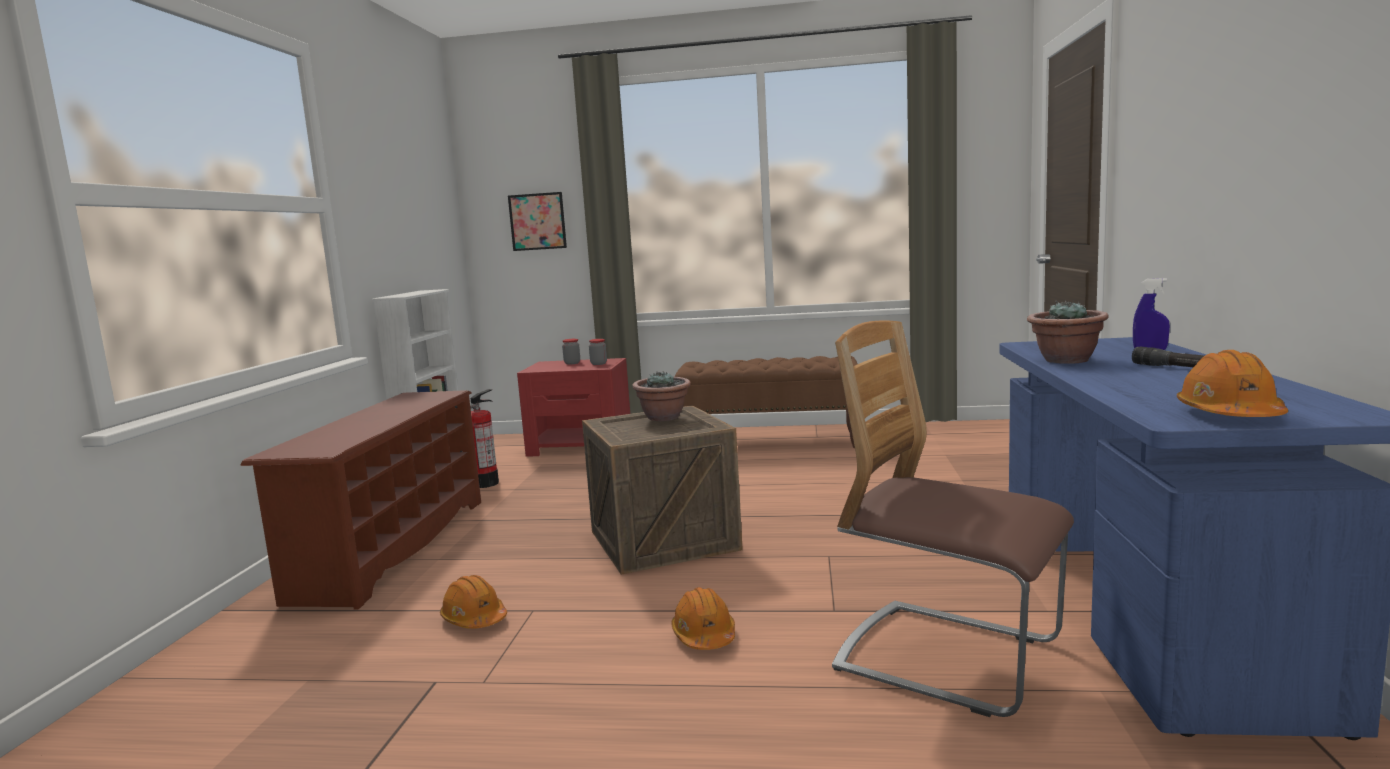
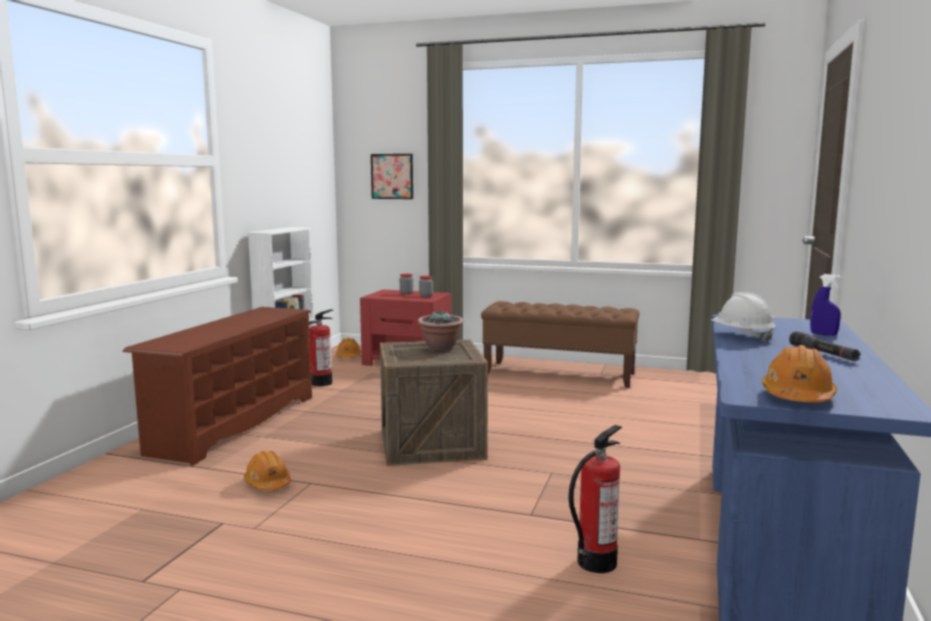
camera: 10 degrees right, 0 degrees up
(704, 635) = (423, 519): orange hard hat -> orange hard hat (348, 356)
(948, 658) = (596, 562): chair -> fire extinguisher
(1066, 360) = (742, 336): potted plant -> white hard hat

